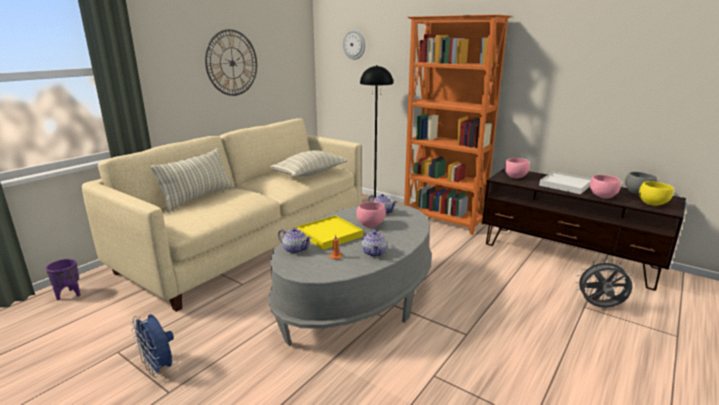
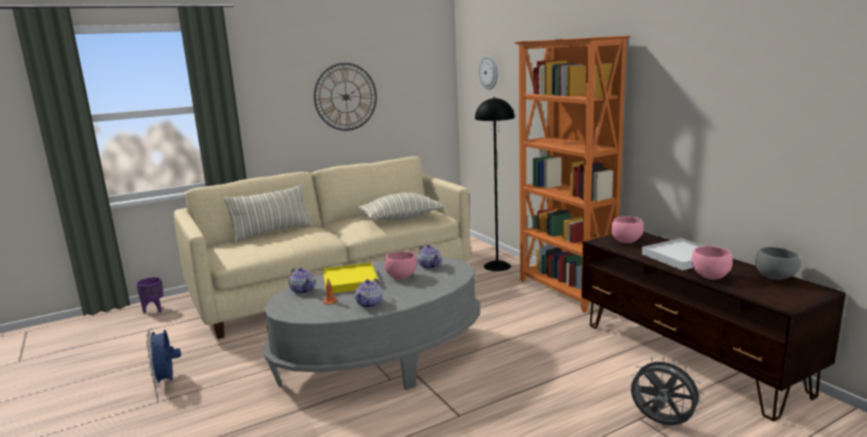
camera: 25 degrees right, 5 degrees down
(652, 204) = (772, 293): yellow bowl -> none

